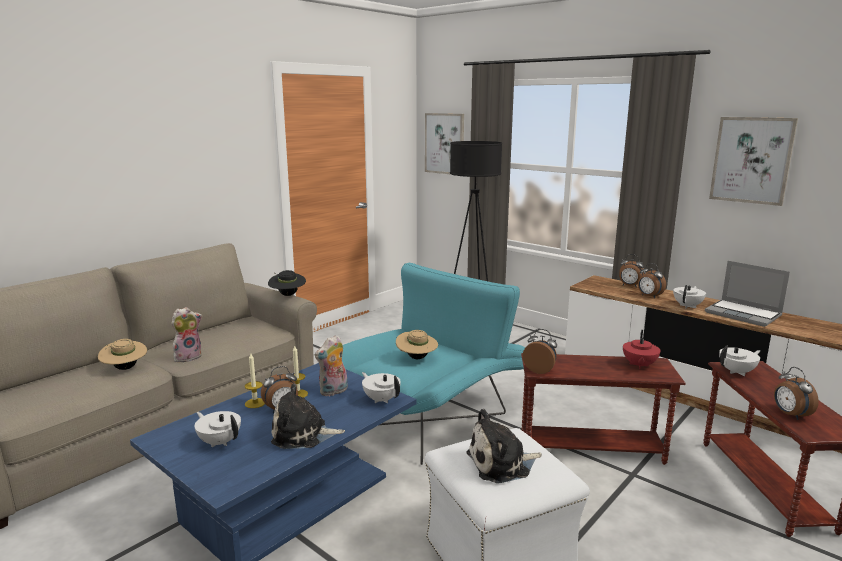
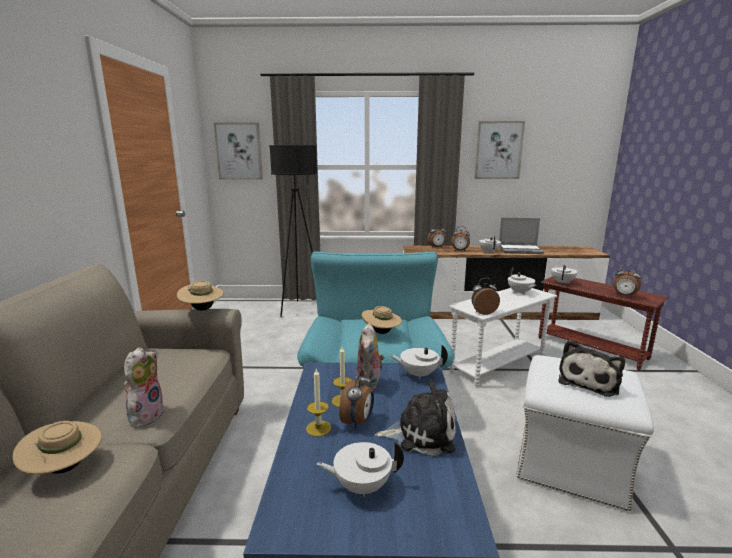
camera: 40 degrees left, 0 degrees up
(287, 295) = (202, 309): black hat -> beige hat
(303, 434) = (421, 433): plush toy -> plush toy turned 135 degrees counterclockwise
(591, 449) = (498, 364): brown side table -> white side table
(639, 365) = (520, 292): red teapot -> white teapot

